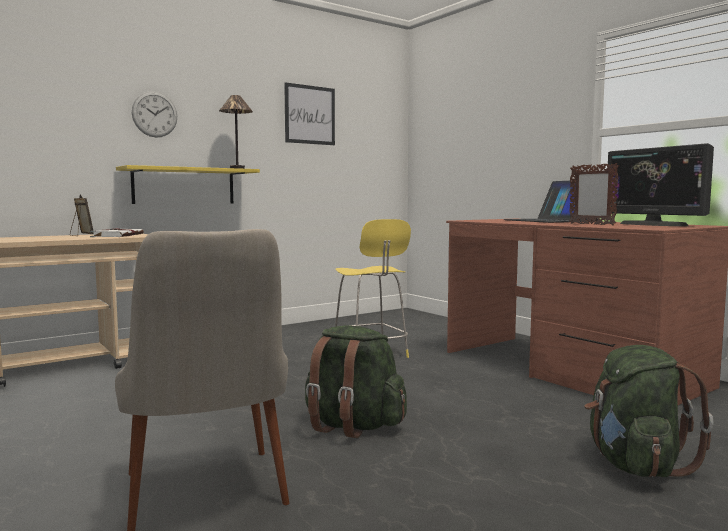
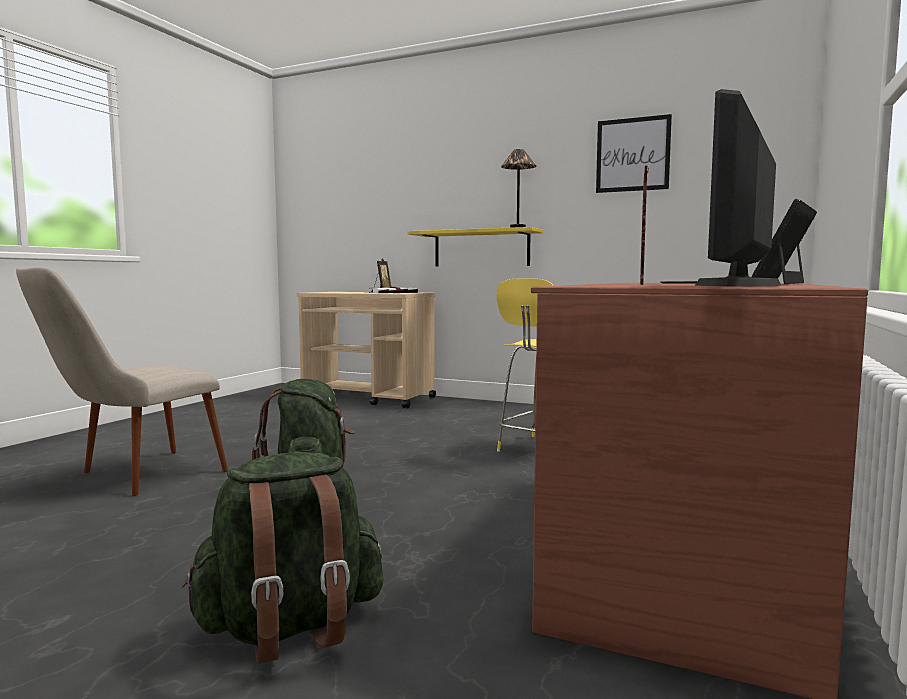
camera: 60 degrees right, 0 degrees up
(154, 114) = (457, 182): wall clock -> none

